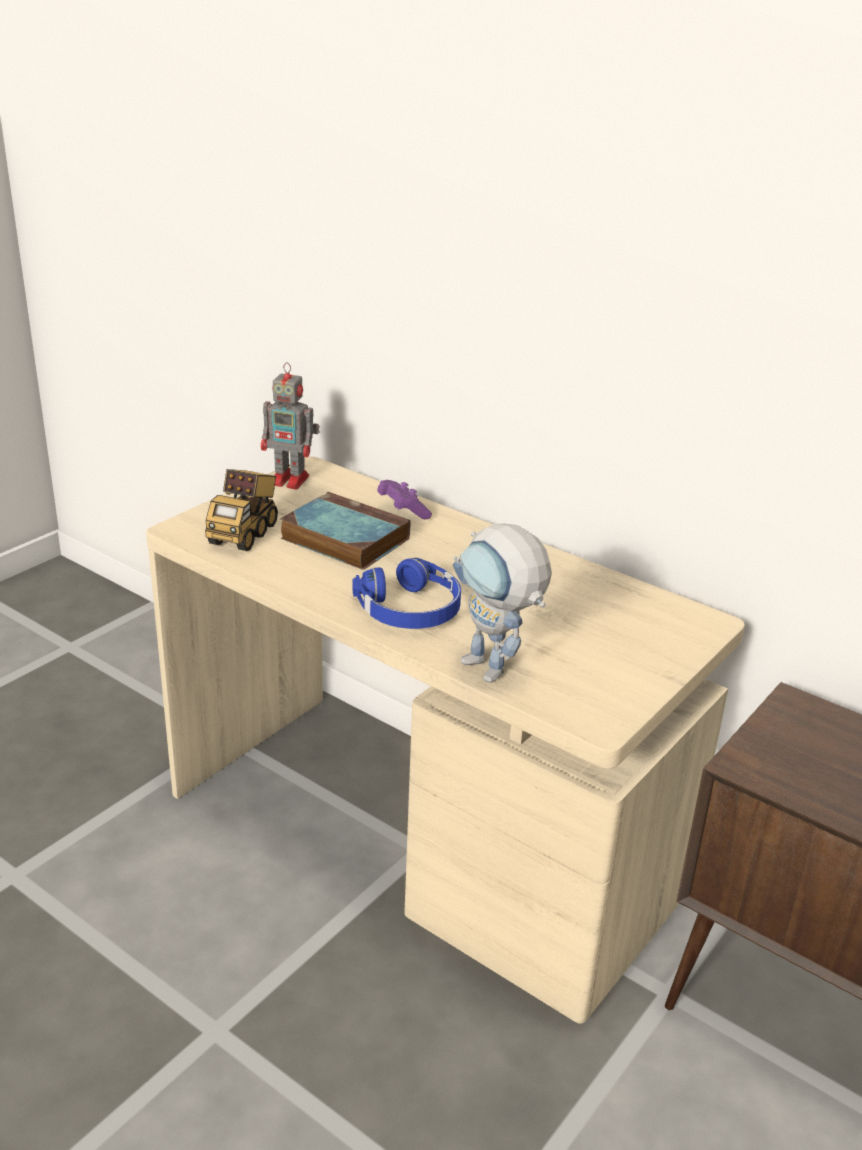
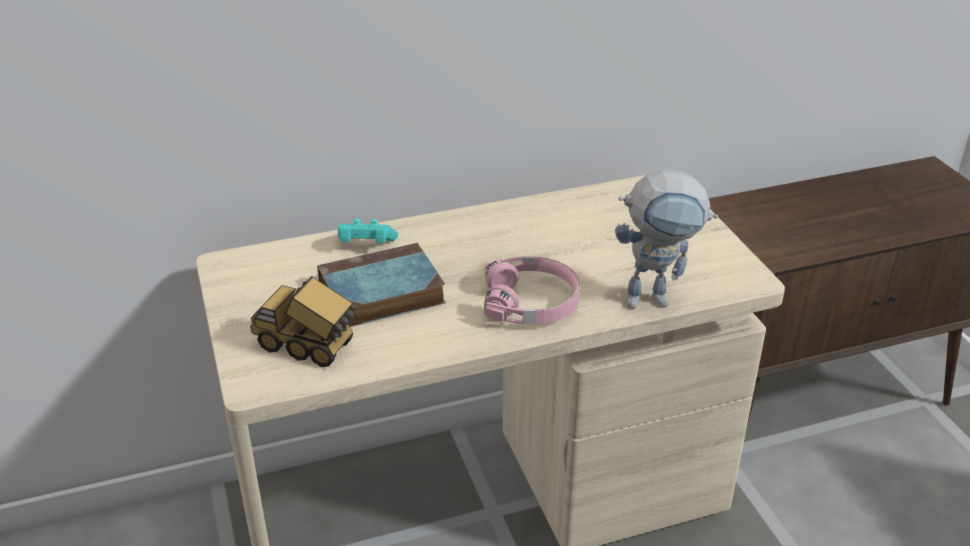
camera: 55 degrees left, 5 degrees up
(244, 533) = (308, 347): toy truck -> toy truck turned 150 degrees clockwise
(292, 480) = (236, 283): toy robot -> none
(402, 511) = (365, 245): purple game controller -> turquoise game controller
(410, 609) = (532, 302): blue headphones -> pink headphones

